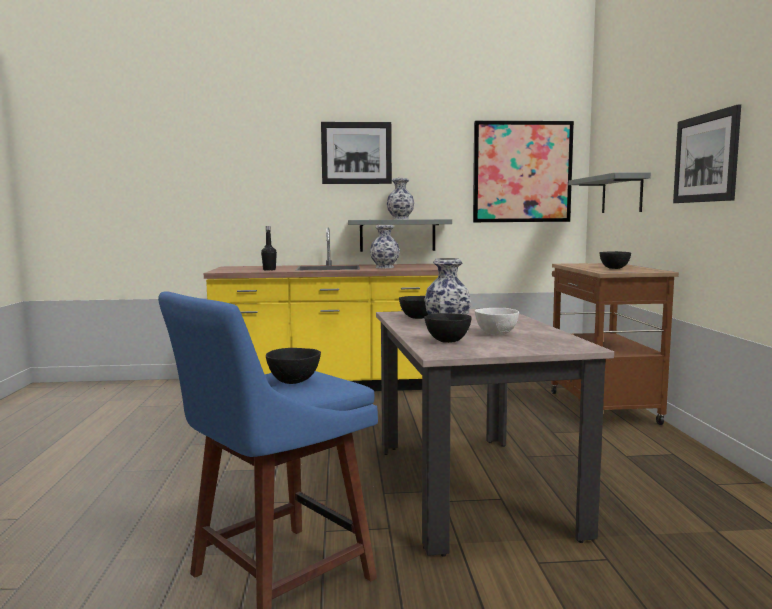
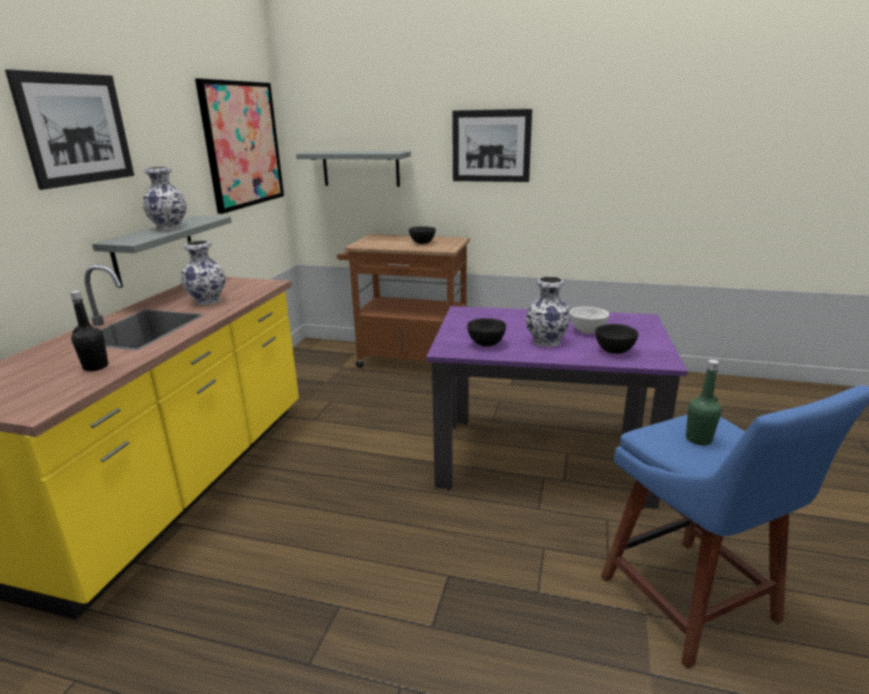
camera: 70 degrees left, 15 degrees up
(295, 381) = (698, 439): black bowl -> green bottle
(471, 487) = (542, 460): beige dining table -> purple dining table

